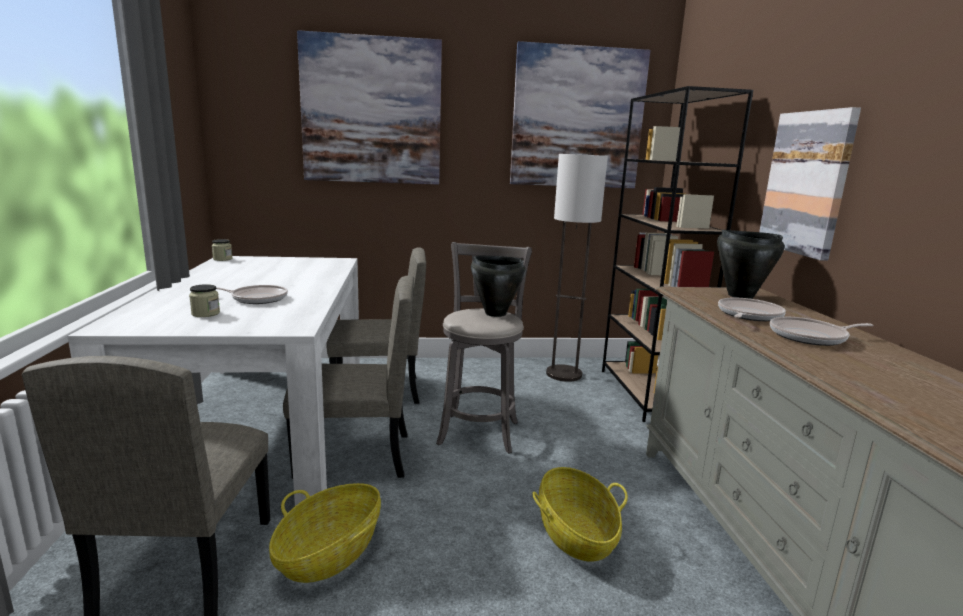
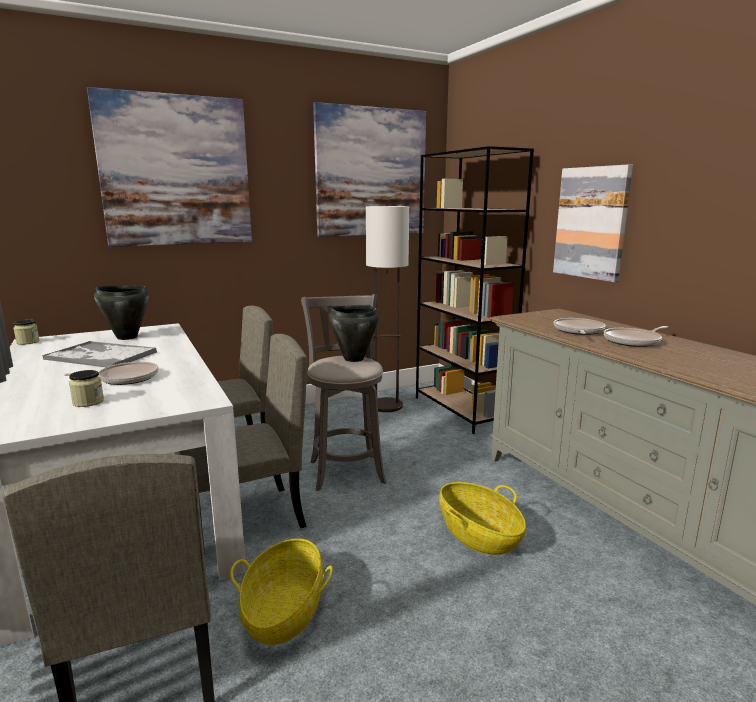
camera: 20 degrees left, 0 degrees up
(261, 277) = (100, 356): none -> tray
(740, 296) = (555, 316): black cooking pot -> black cooking pot (126, 337)

